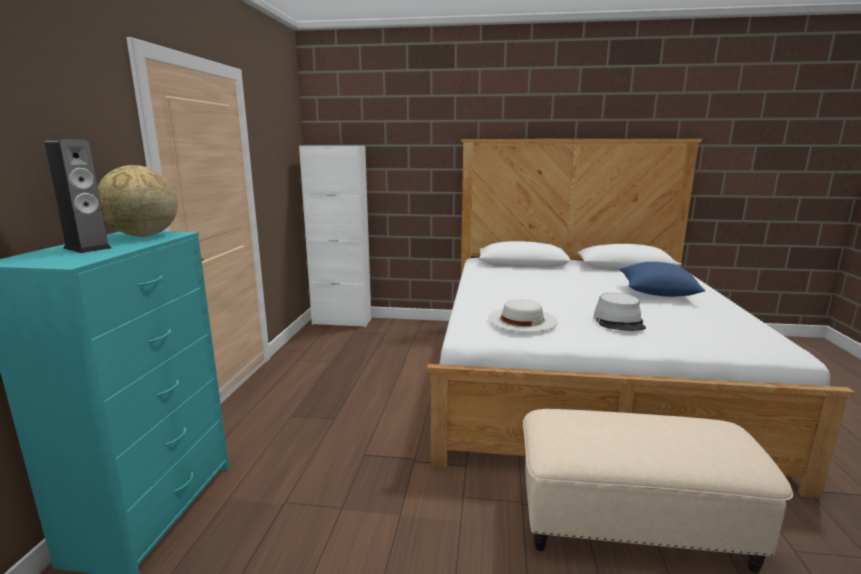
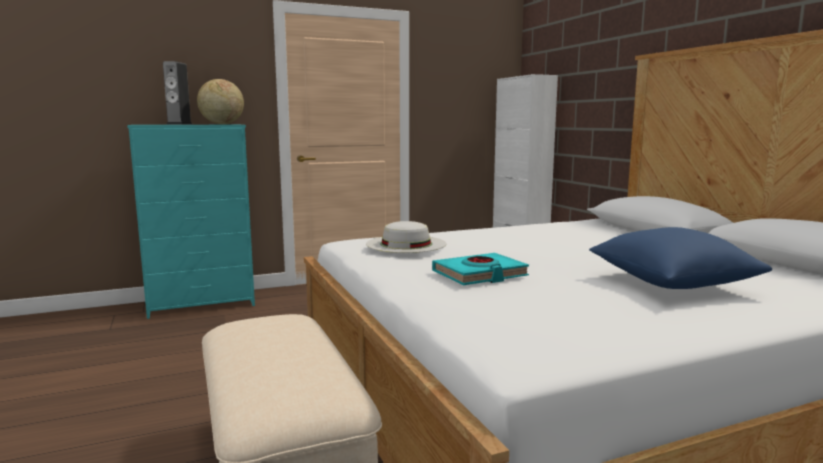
camera: 60 degrees right, 5 degrees down
(619, 322) = (480, 275): grey hat -> turquoise book

